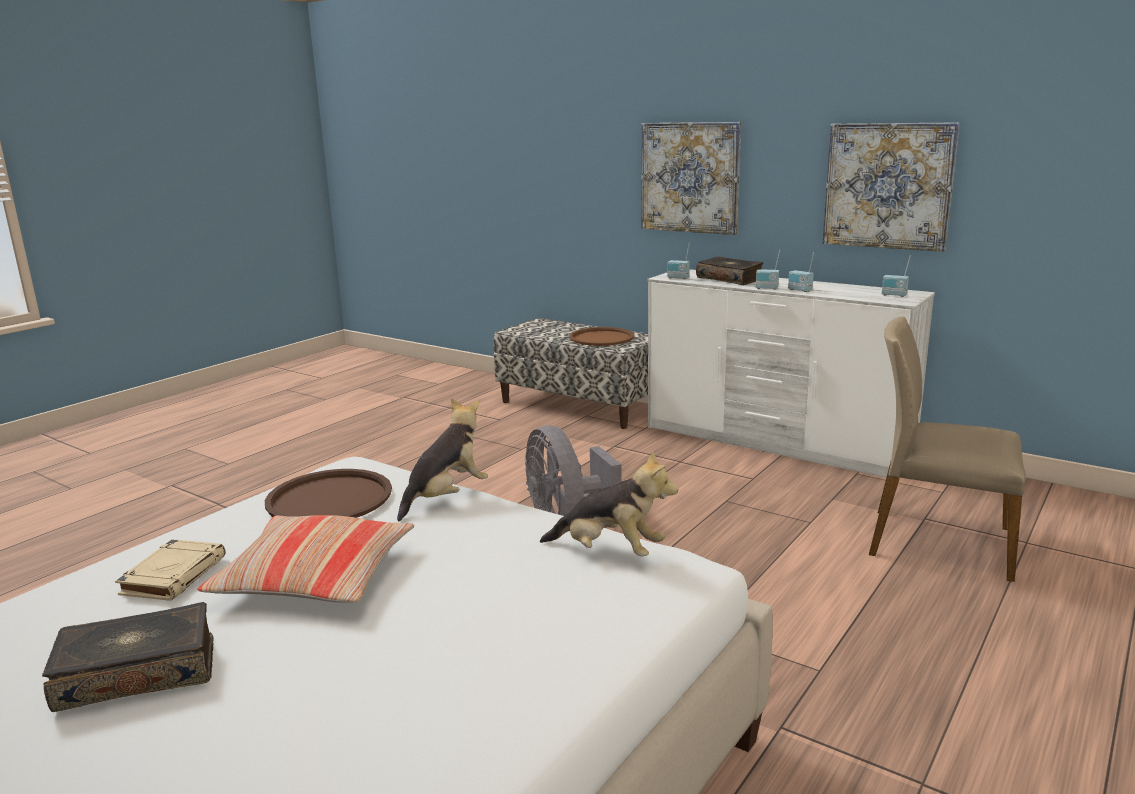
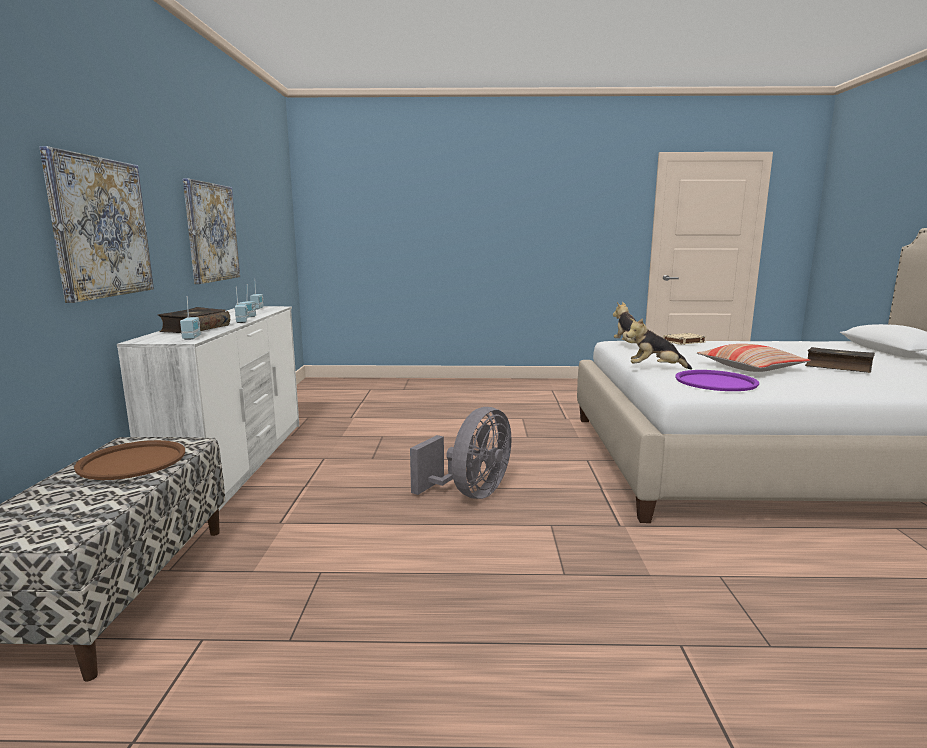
camera: 125 degrees left, 5 degrees down
(174, 575) = (821, 382): beige book -> beige book (683, 341)
(329, 498) = (716, 382): brown tray -> purple tray
(938, 541) = (378, 413): beige chair -> none

